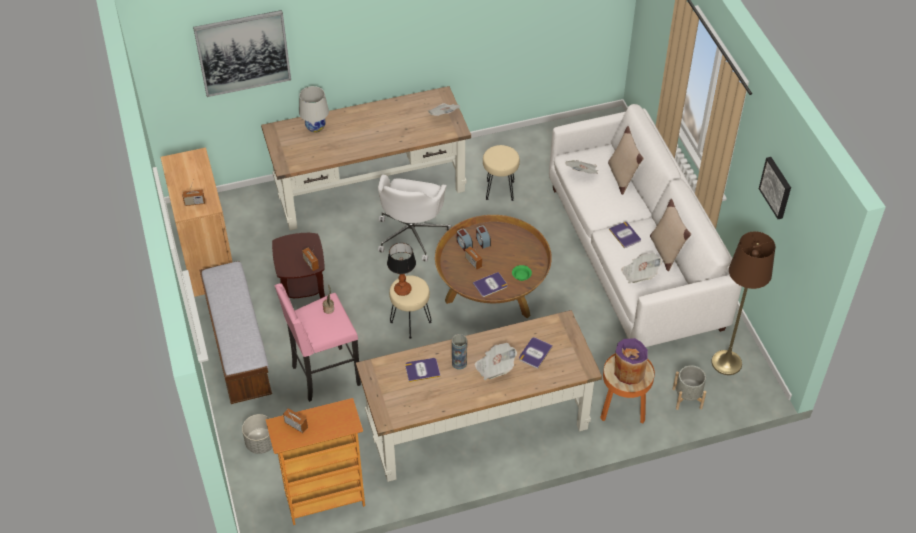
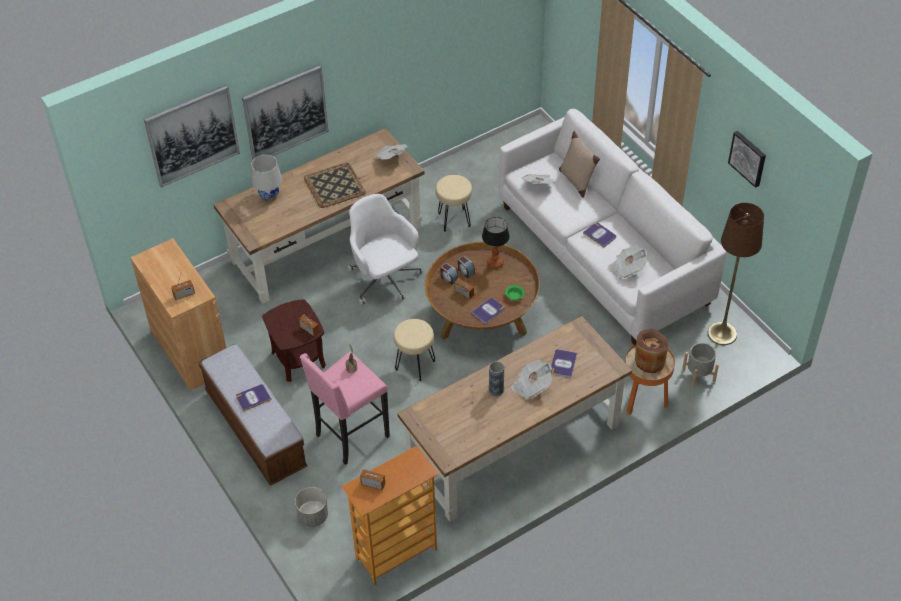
camera: 15 degrees left, 0 degrees up
(343, 51) = (285, 113): none -> picture
(380, 131) = (335, 186): none -> tray
(402, 290) = (407, 334): table lamp -> table lamp (494, 263)
(412, 233) = (385, 280): white office chair -> white office chair turned 150 degrees clockwise
(422, 370) = (464, 405): book -> book (253, 398)
(629, 371) = (649, 361): purple vase -> brown vase
(666, 251) = (642, 241): beige pillow -> none

